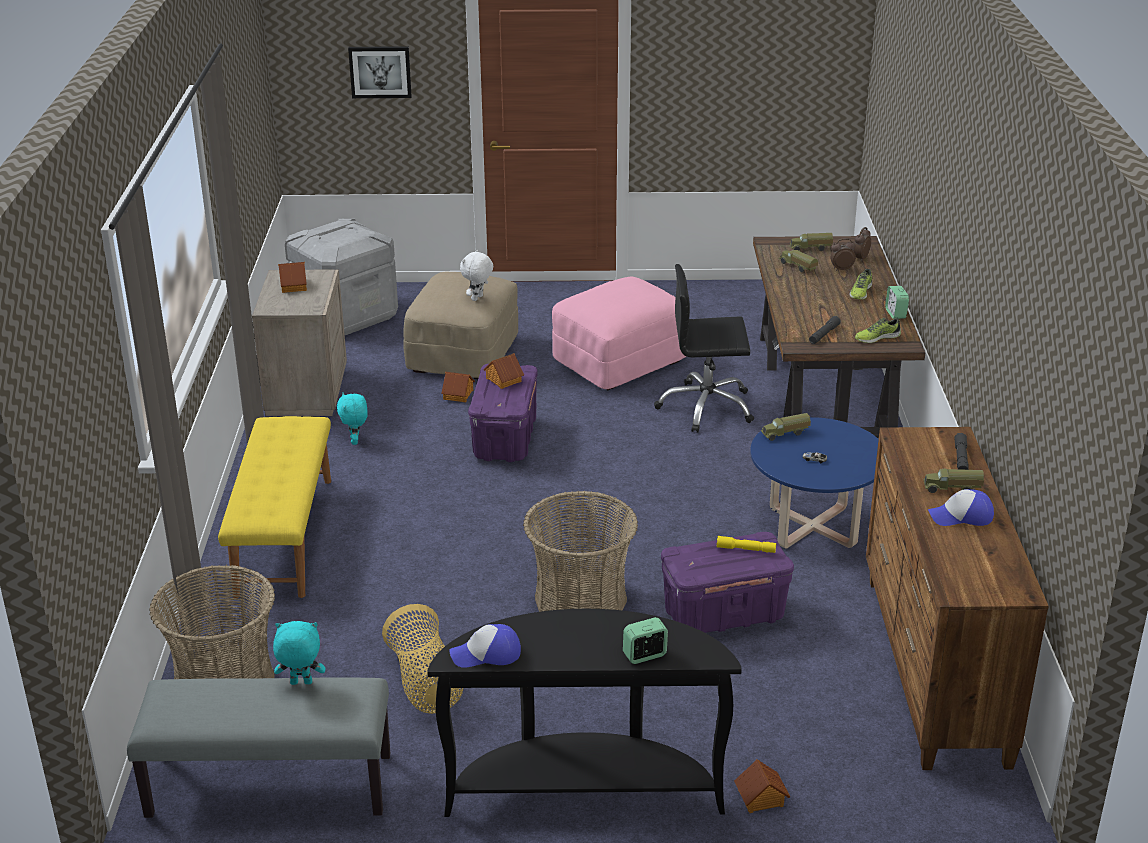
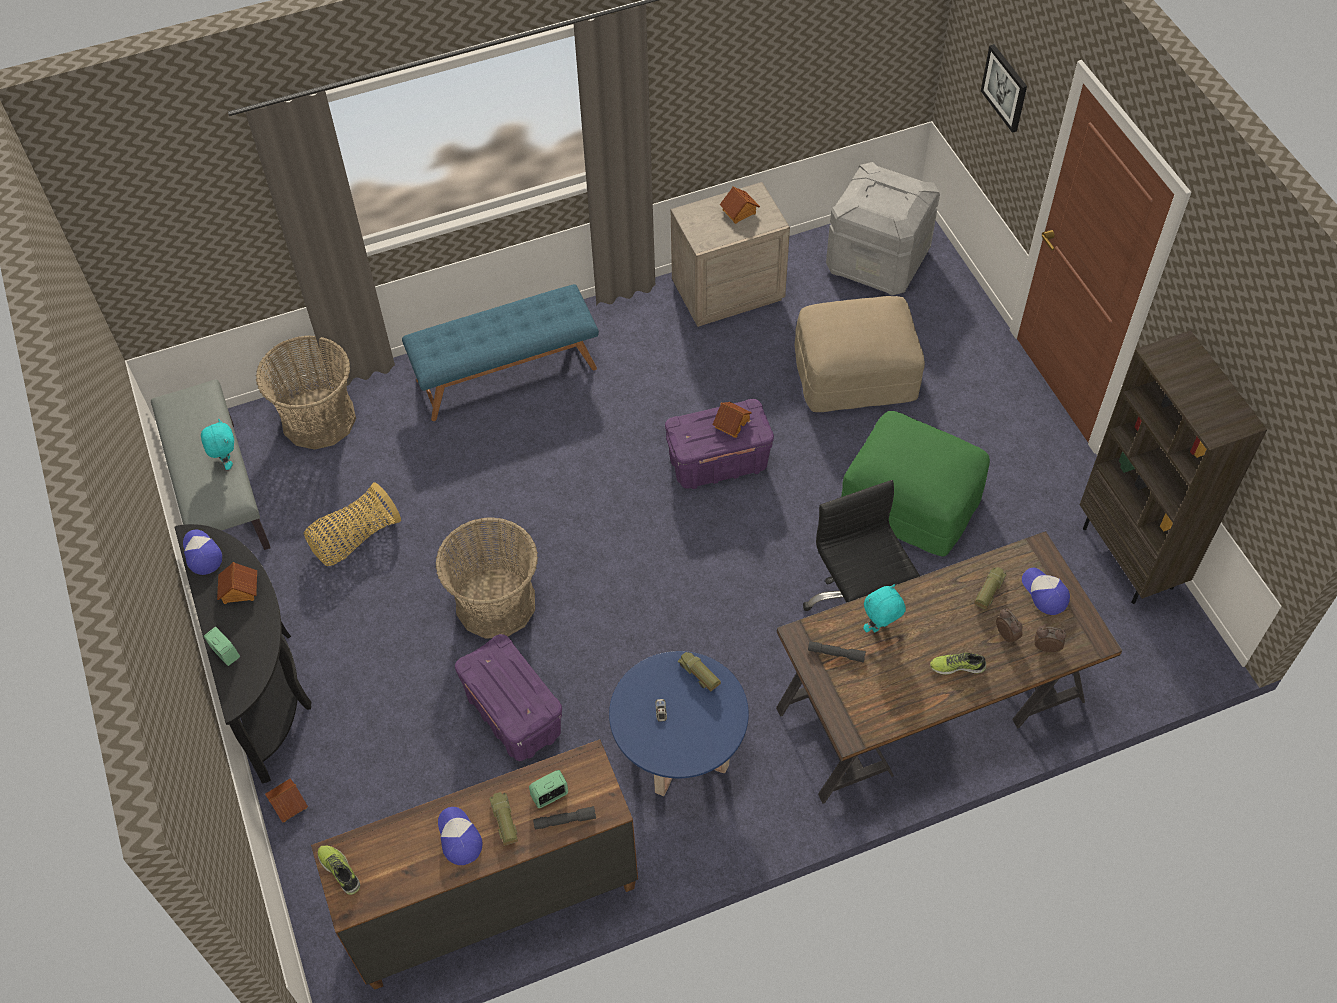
camera: 70 degrees right, 25 degrees up
(283, 536) = (506, 373): yellow bench -> blue bench
(355, 441) = (664, 359): turquoise plush toy -> turquoise plush toy (880, 628)
(458, 395) = (779, 400): toy house -> toy house (239, 590)
(478, 298) = (846, 347): white plush toy -> none
(619, 361) = (911, 503): pink ottoman -> green ottoman
(733, 292) = (1129, 558): none -> brown bookcase
(746, 549) = (523, 696): yellow flashlight -> none
(810, 249) = (1044, 593): toy truck -> cap
(877, 337) = (853, 704): shoe -> shoe (340, 870)
(895, 314) = (920, 711): alarm clock -> alarm clock (550, 795)

